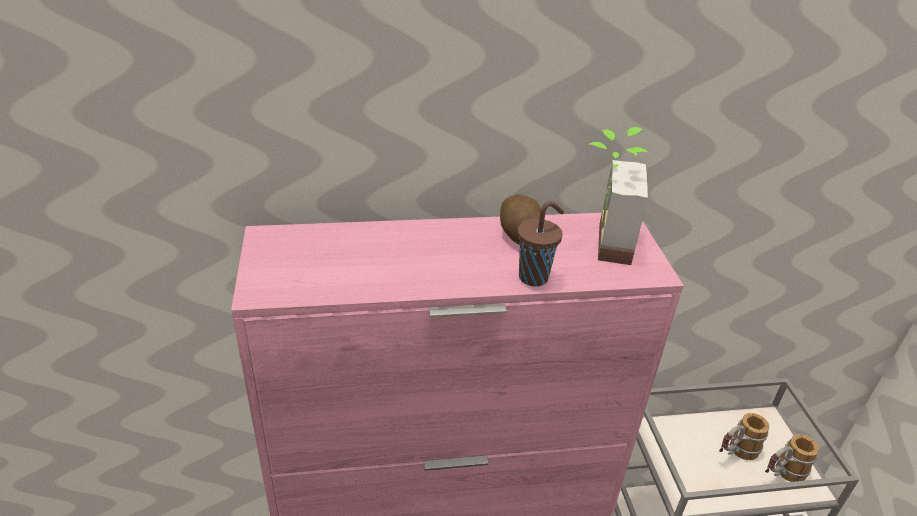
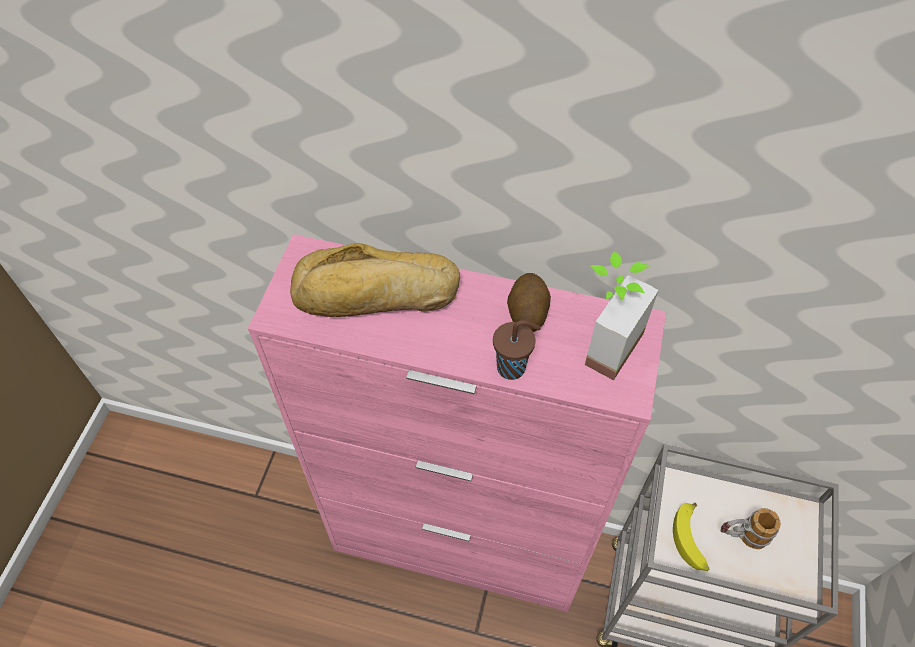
camera: 25 degrees right, 20 degrees up
(363, 253) = (376, 295): none -> bread
(697, 472) = (690, 540): none -> banana
(780, 476) = (774, 574): mug -> none

